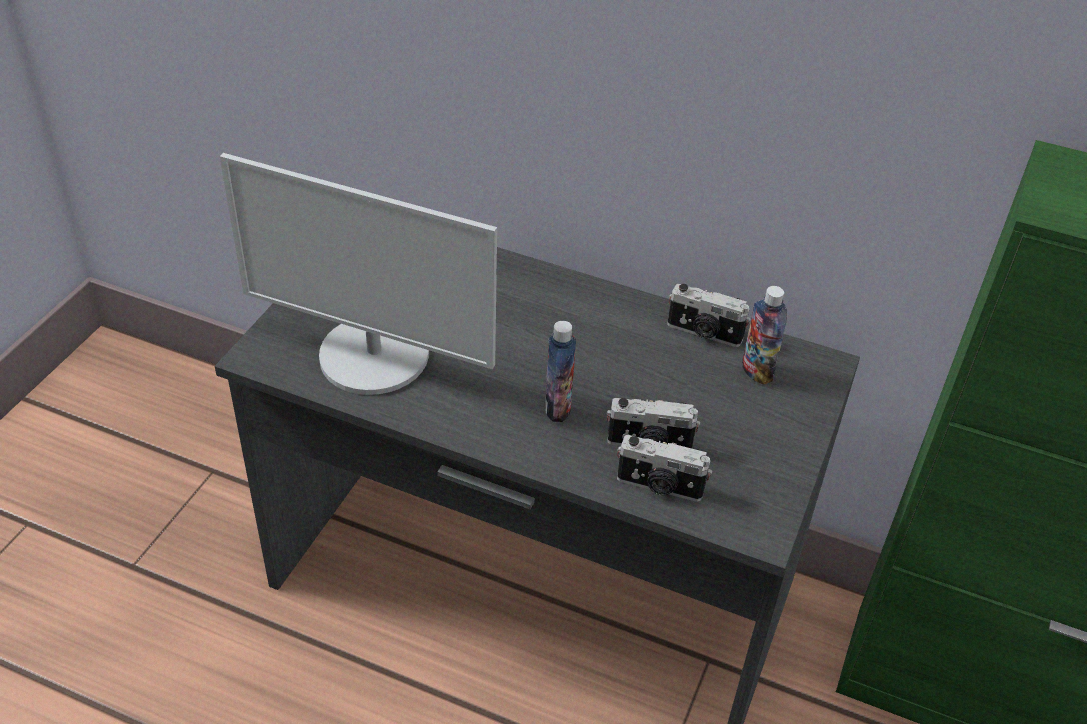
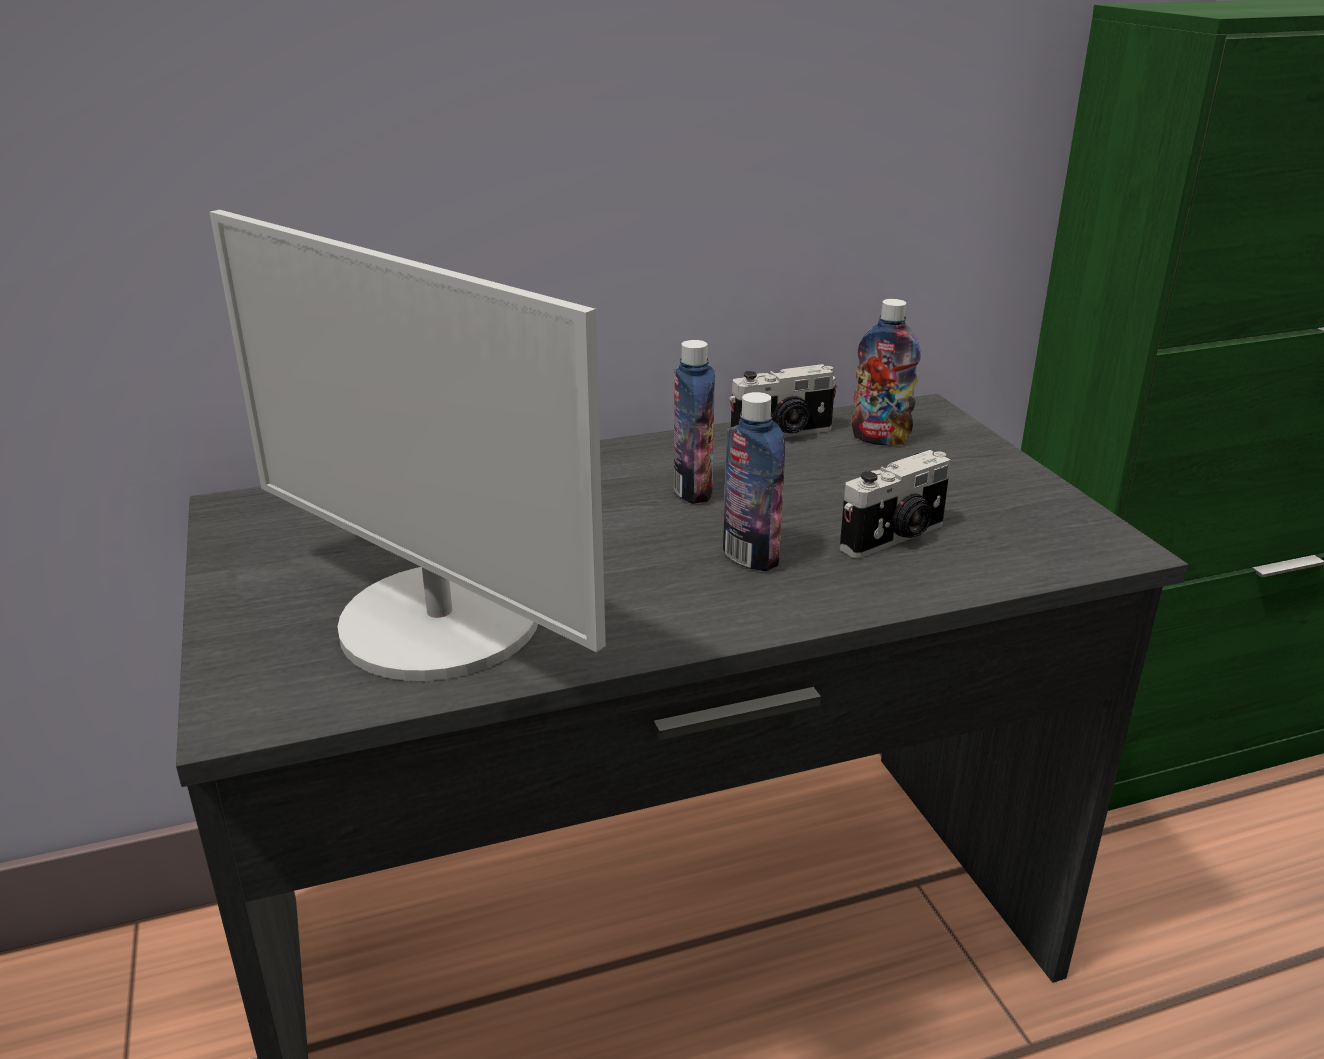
camera: 40 degrees left, 15 degrees down
(374, 357) = (439, 624): monitor -> monitor turned 60 degrees clockwise
(592, 345) = (692, 491): none -> bottle
(659, 487) = (970, 565): camera -> none

